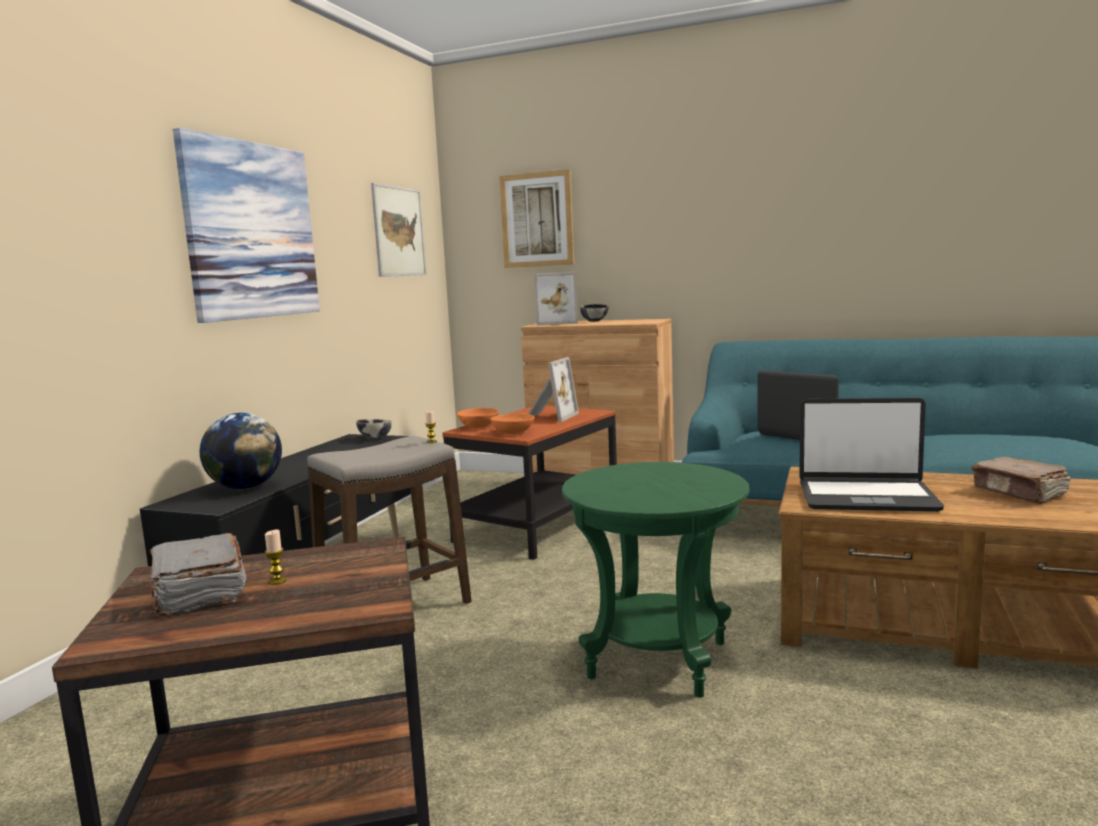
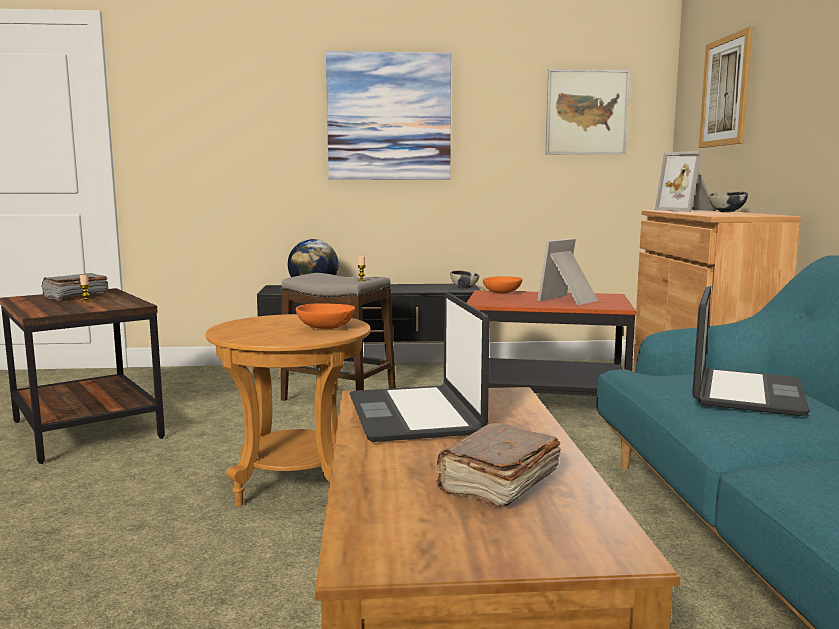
camera: 65 degrees right, 0 degrees up
(512, 433) = (488, 300): orange bowl -> orange bowl (325, 328)
(549, 417) = (570, 300): picture frame -> picture frame turned 135 degrees clockwise
(658, 659) = (295, 484): green side table -> brown side table

